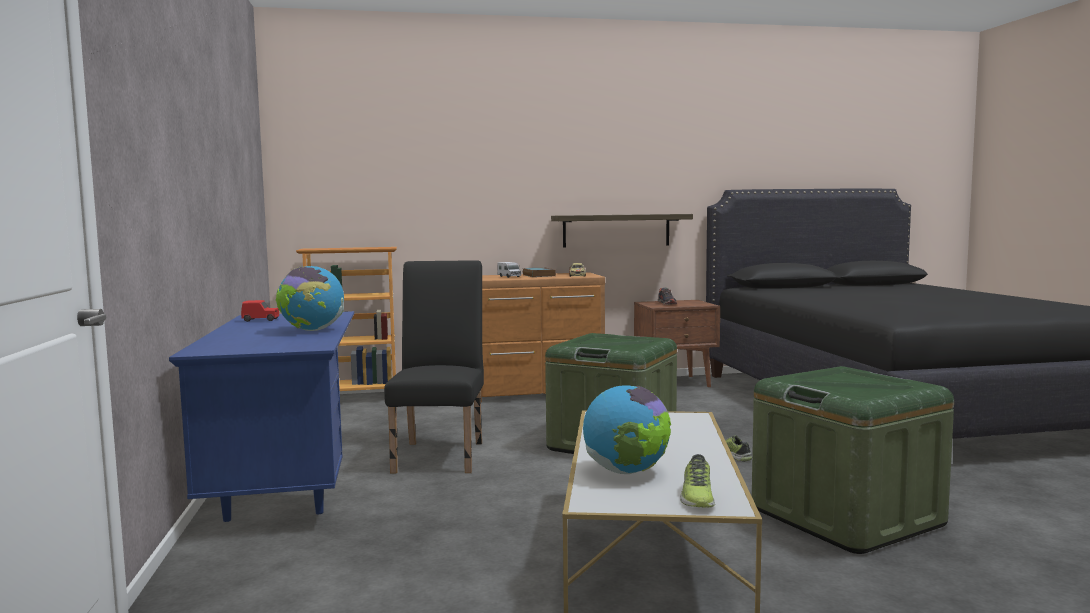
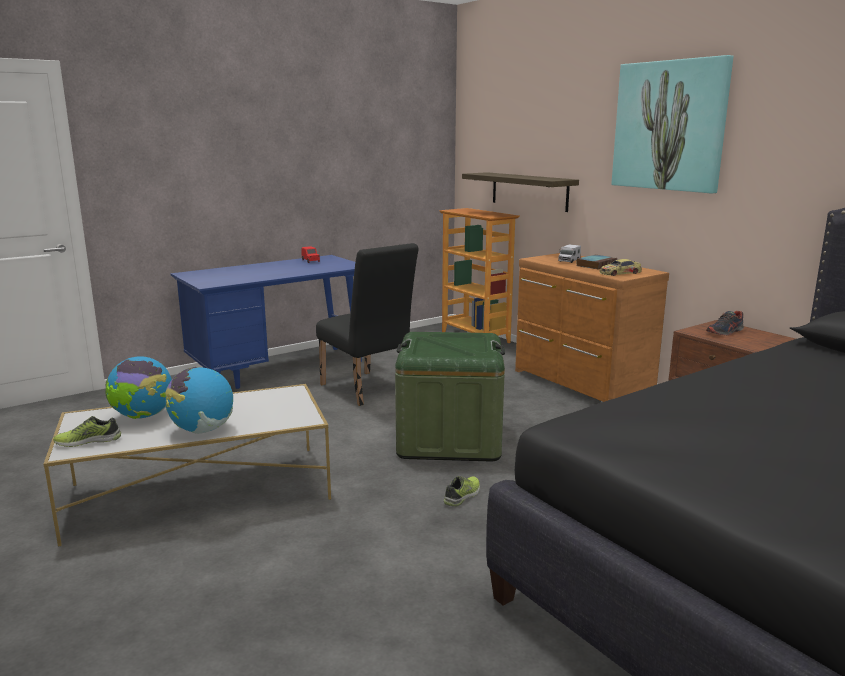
camera: 65 degrees right, 10 degrees up
(312, 330) = (272, 274): globe -> globe (202, 430)
(441, 454) = (367, 390): black chair -> black chair turned 75 degrees clockwise
(570, 151) = (669, 126): none -> picture
(616, 230) = (709, 227): shelf -> shelf (529, 191)
(846, 516) = (315, 570): green storage box -> none

